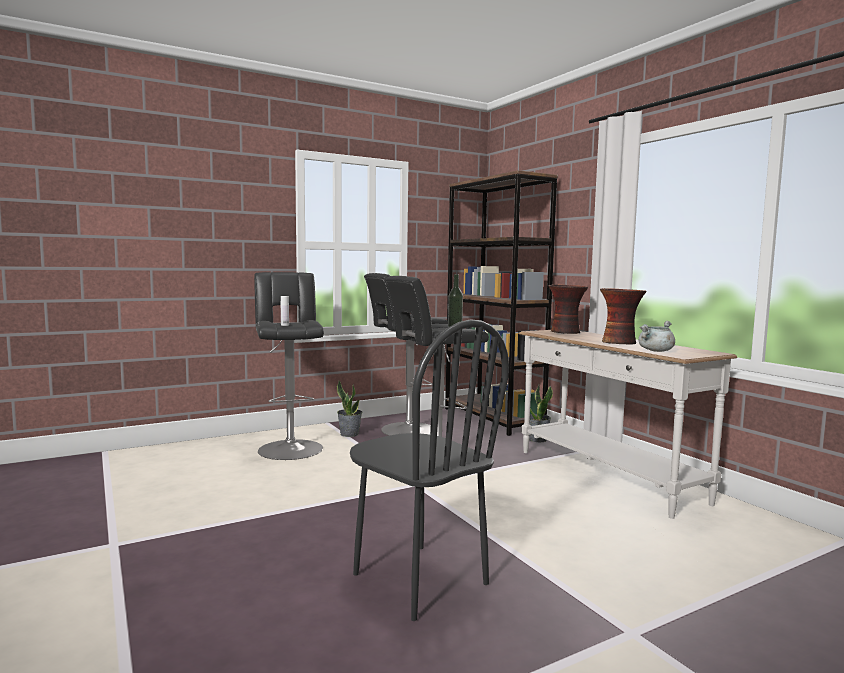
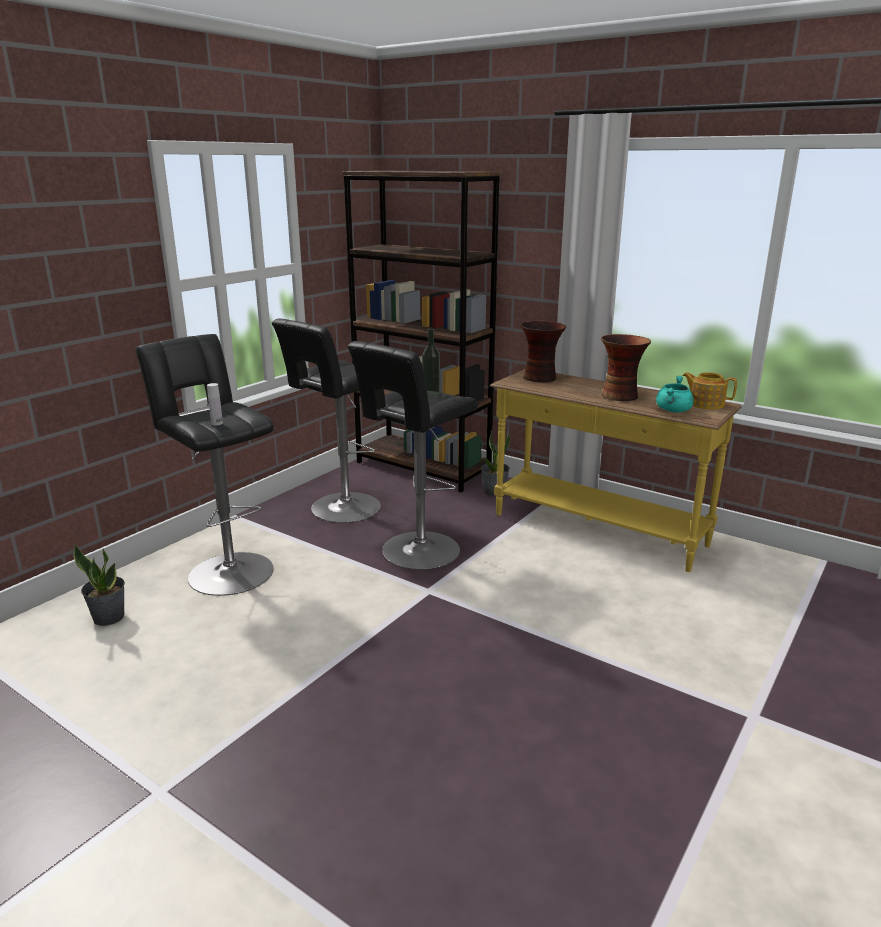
camera: 25 degrees left, 15 degrees up
(349, 434) = (281, 529): potted plant -> potted plant (109, 617)
(419, 579) = (543, 719): black chair -> none
(606, 476) = (597, 530): white console table -> yellow console table
(656, 351) = (673, 411): grey cooking pot -> turquoise cooking pot
(697, 351) = (706, 404): none -> teapot

